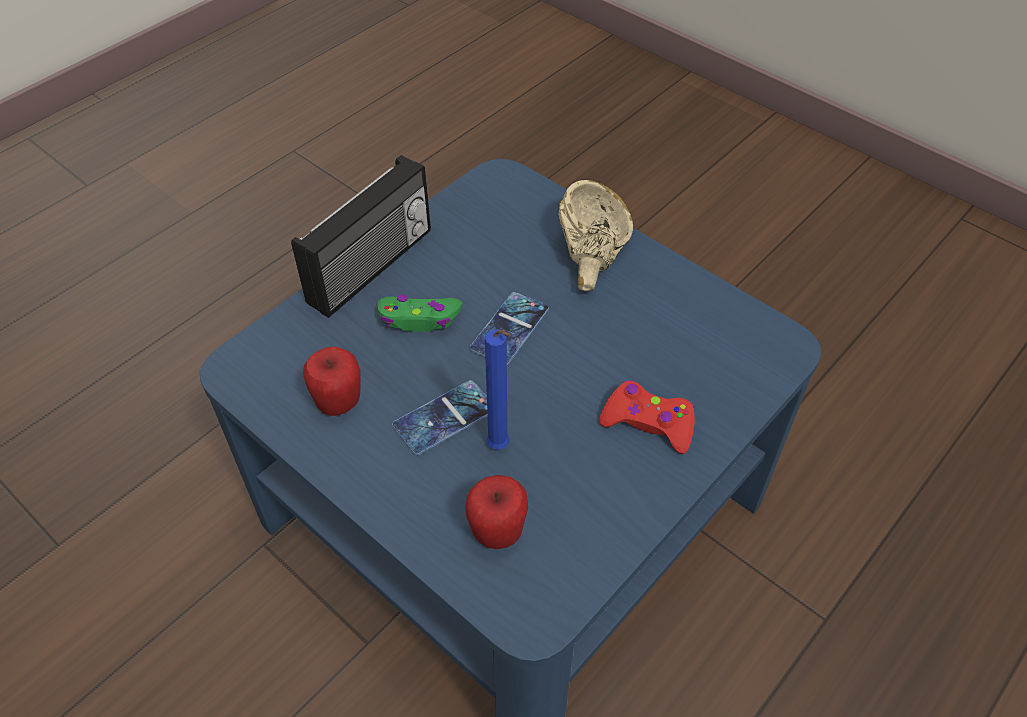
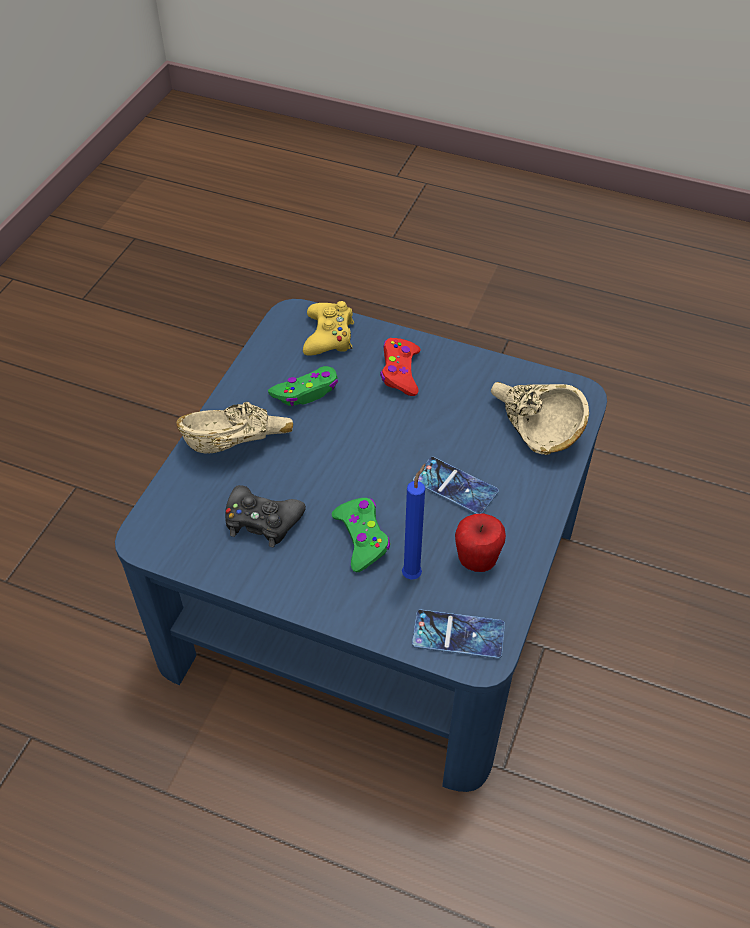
camera: 110 degrees left, 0 degrees up
(373, 267) = (313, 597): radio -> none
(479, 252) = (262, 521): none -> black game controller
(497, 532) = (532, 427): apple -> beige bowl
(500, 448) = (464, 445): blue candle -> blue candle (413, 573)
(510, 329) = (346, 473): phone -> phone (458, 634)
(645, 325) = (306, 392): none -> green game controller
(737, 370) = (329, 336): none -> yellow game controller

